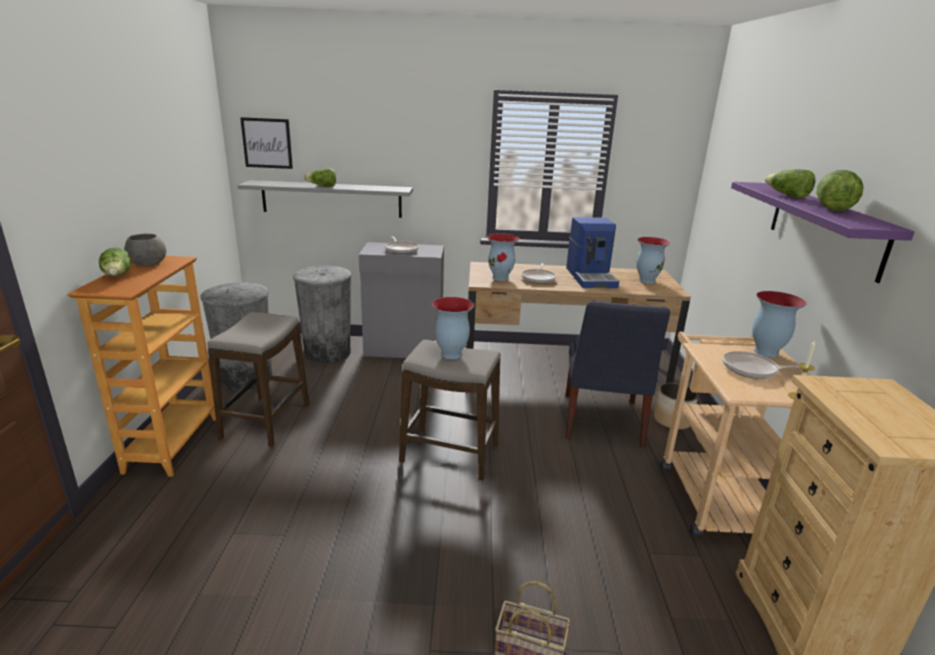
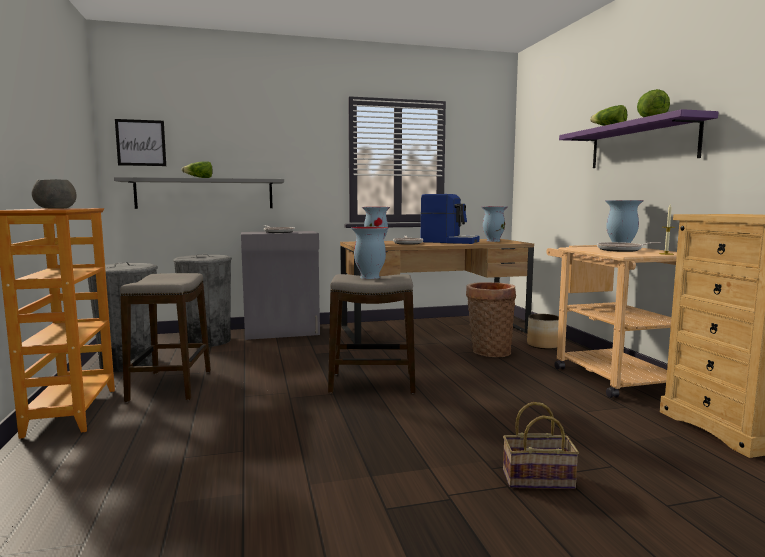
camera: 15 degrees left, 15 degrees down
(118, 276) = (33, 209): lettuce -> none
(591, 277) = (449, 241): coffee machine -> coffee machine turned 45 degrees counterclockwise
(601, 421) = (488, 351): blue chair -> basket

